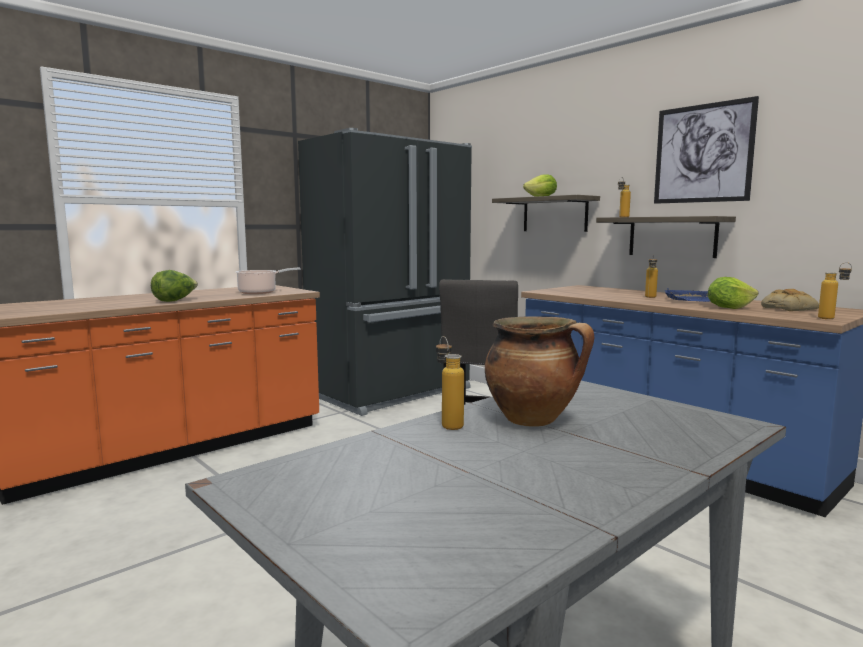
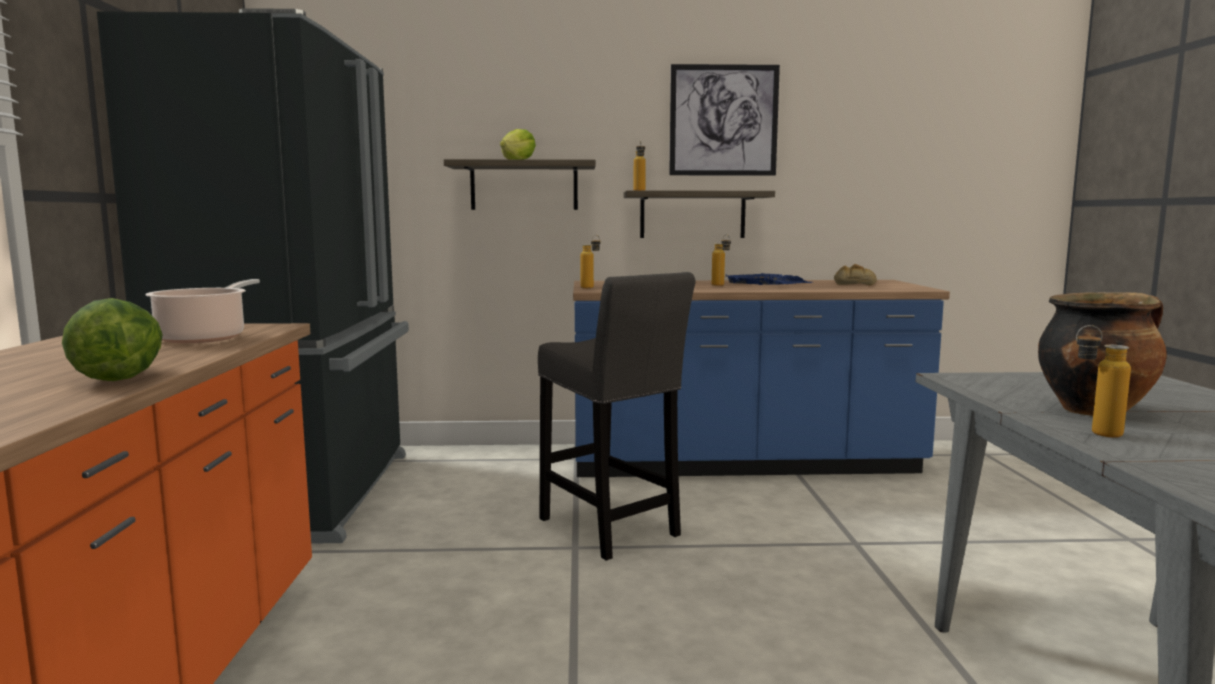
camera: 50 degrees left, 0 degrees up
(729, 308) = (826, 287): lettuce -> none
(832, 318) = (918, 287): bottle -> bottle (591, 287)

